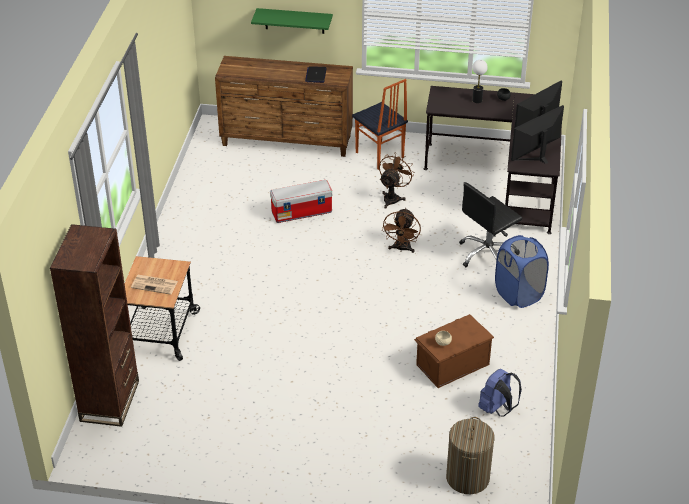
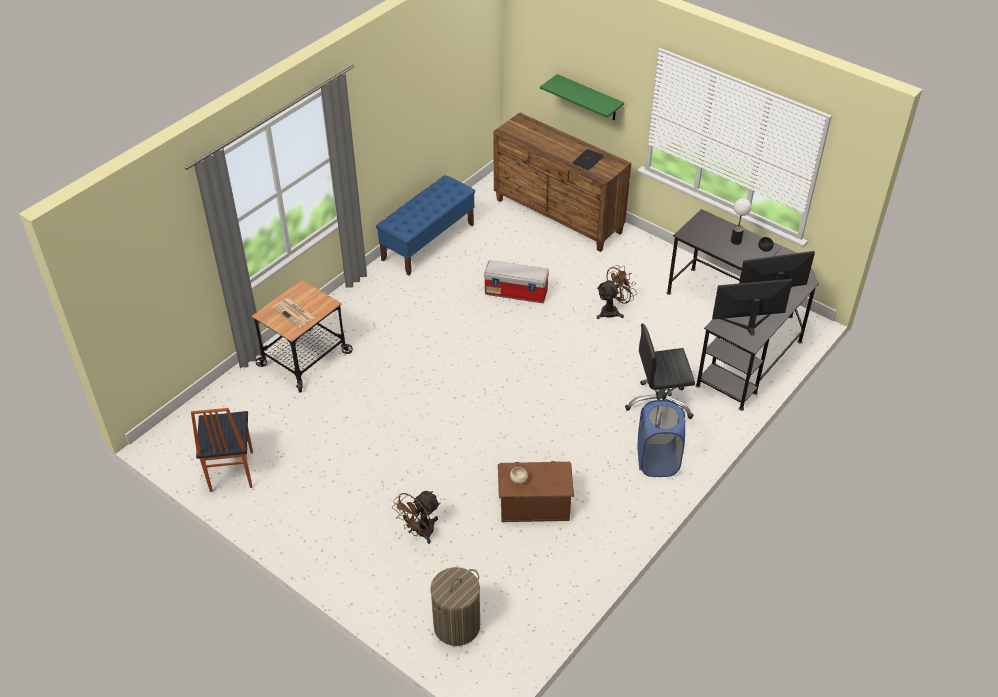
camera: 30 degrees right, 5 degrees up
(110, 401) = (216, 404): brown bookcase -> none
(190, 199) = (428, 242): none -> blue bench
(379, 155) = (634, 263): chair -> chair (230, 472)
(401, 249) = (579, 366): brown fan -> brown fan (420, 533)
(497, 409) = (541, 570): blue backpack -> none

